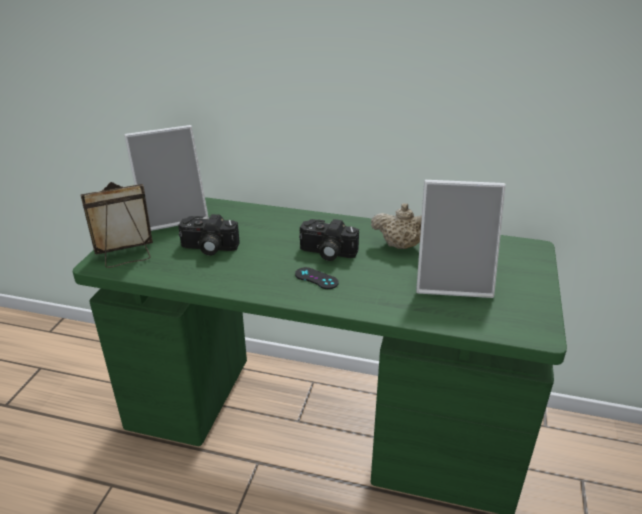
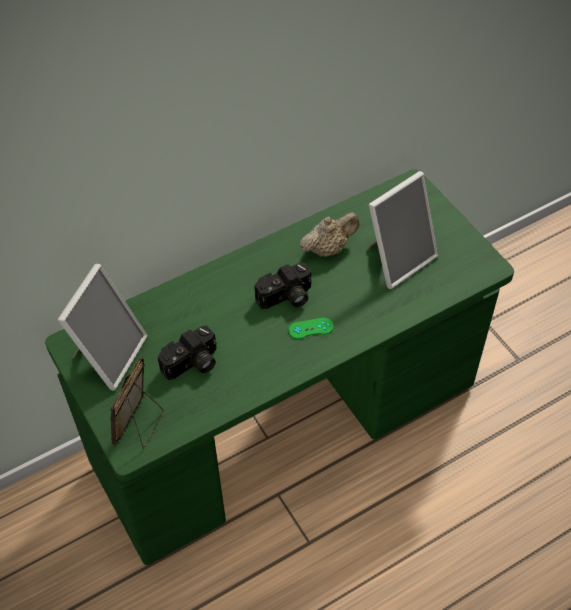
camera: 45 degrees left, 20 degrees up
(316, 278) = (311, 328): black game controller -> green game controller

